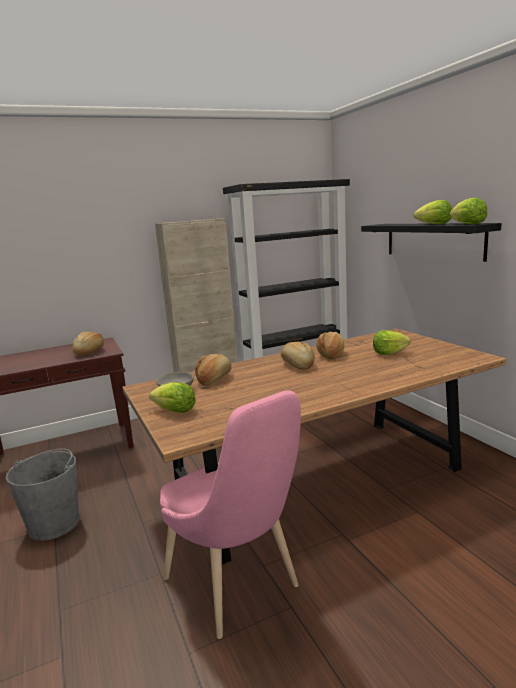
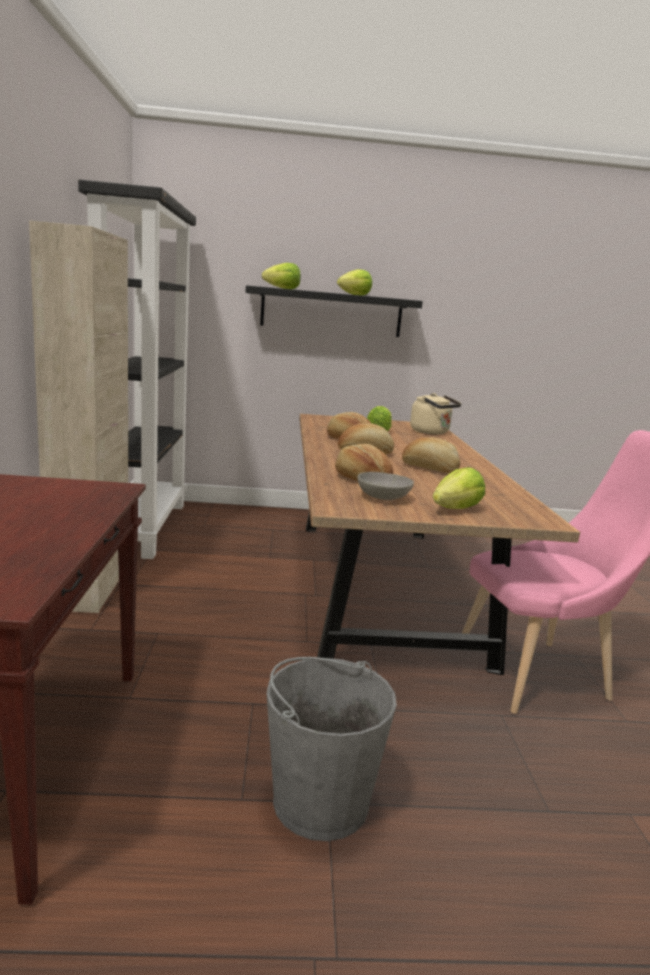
camera: 70 degrees left, 0 degrees up
(89, 352) = (69, 497): bread -> bread (429, 469)
(441, 363) = (432, 432): none -> beige kettle
(467, 224) = (401, 298): lettuce -> lettuce (282, 288)

